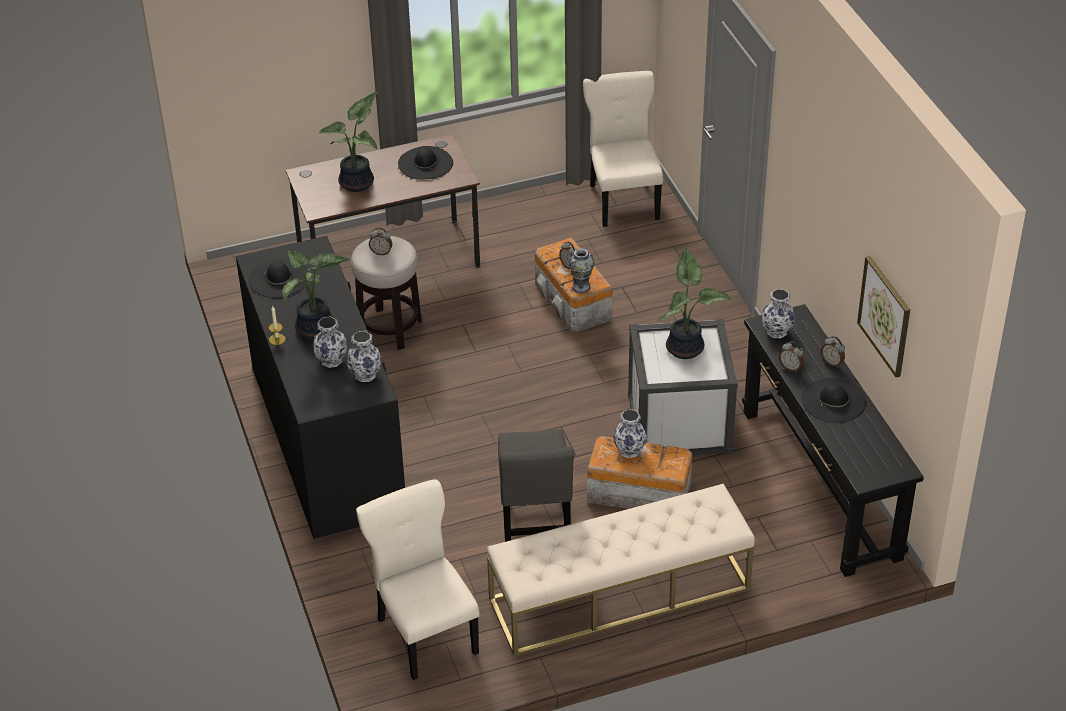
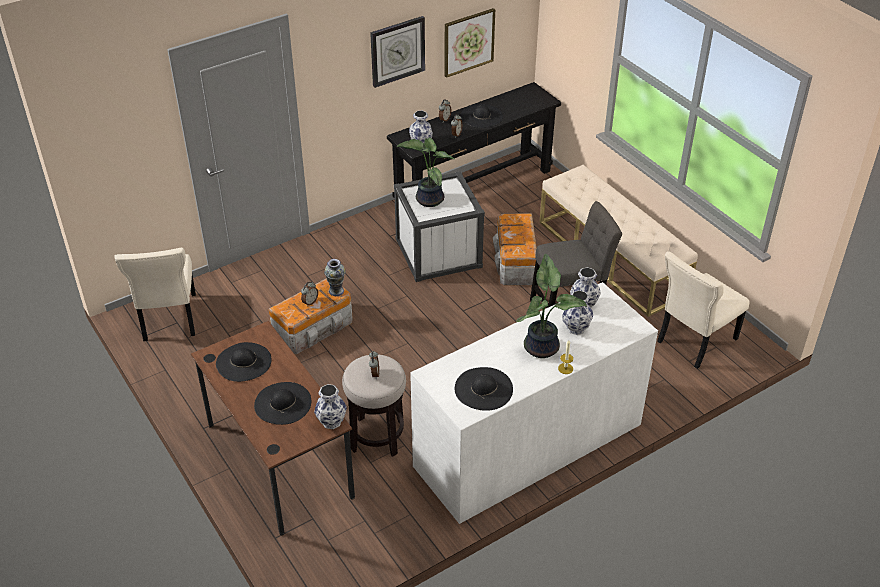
camera: 105 degrees left, 0 degrees up
(327, 438) = (528, 445): black dresser -> white dresser
(359, 183) = (283, 403): potted plant -> black hat
(623, 200) = (169, 319): beige chair -> beige chair turned 75 degrees counterclockwise
(630, 450) = (512, 240): vase -> vase (331, 421)
(833, 223) = (397, 51): none -> wall clock

